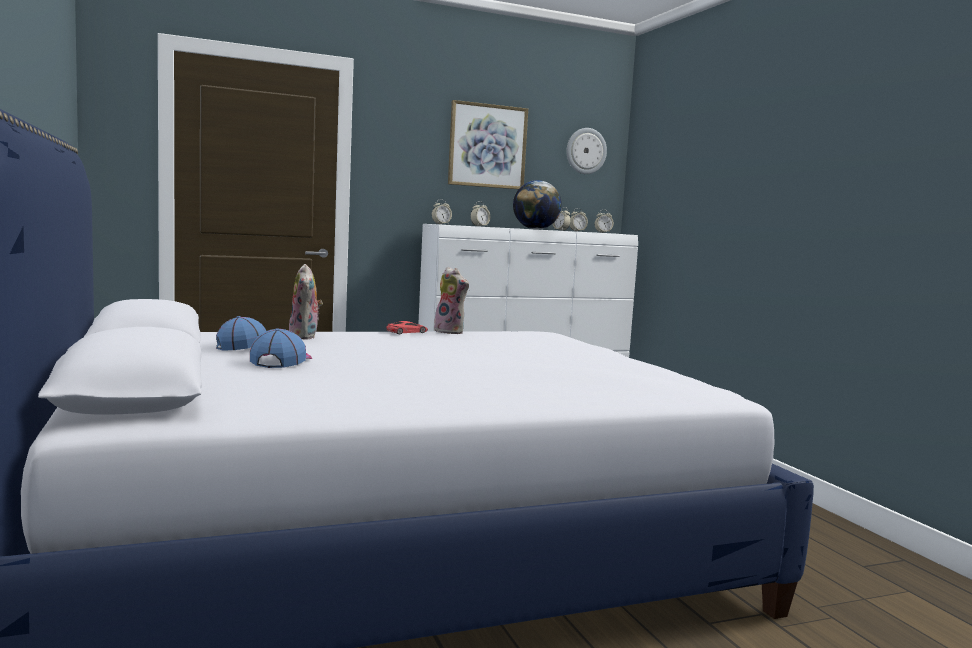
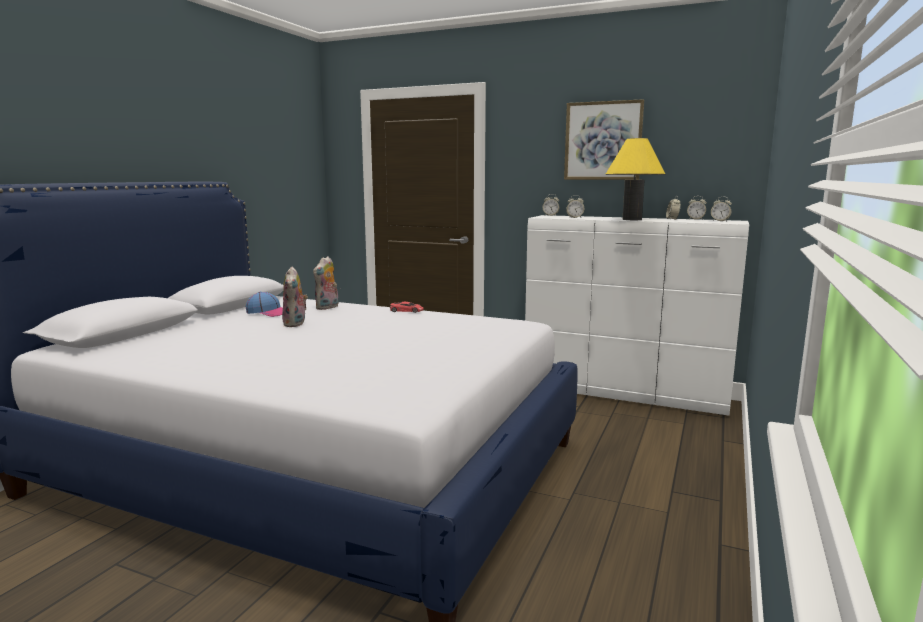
camera: 45 degrees right, 5 degrees up
(281, 360) = (245, 324): cap -> none
(451, 332) = (443, 313): plush toy -> plush toy (296, 324)
(535, 229) = (632, 219): globe -> yellow table lamp
(585, 151) = (715, 134): wall clock -> none

